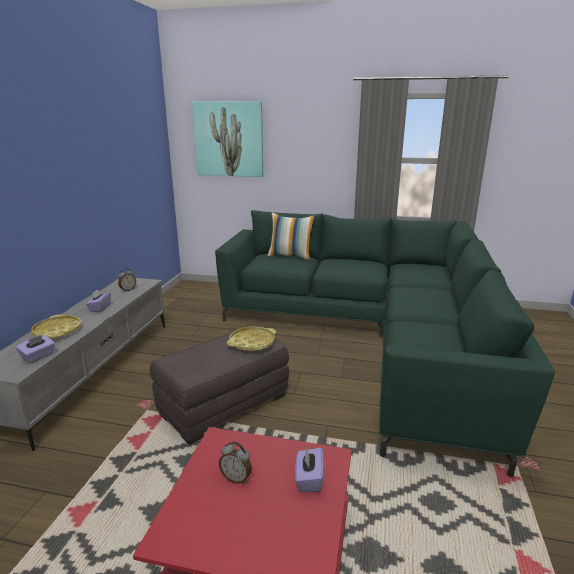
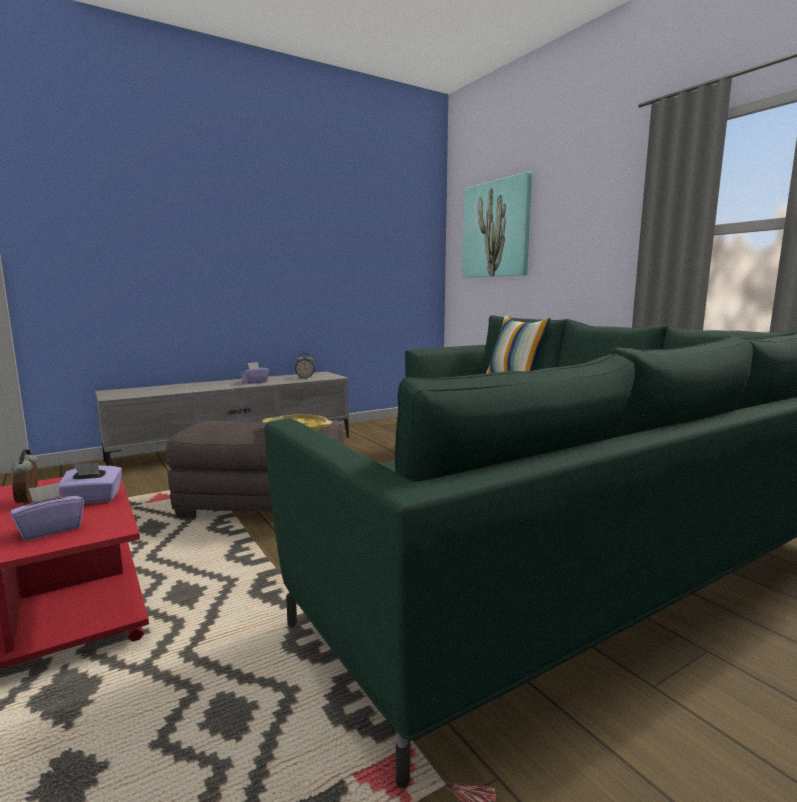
camera: 45 degrees right, 10 degrees down
(38, 356) = (145, 393): purple tissue box -> purple tissue box (92, 499)
(57, 331) = (194, 386): yellow tray -> none

